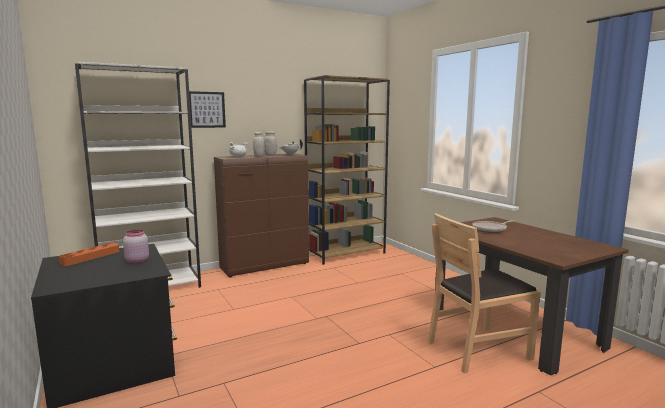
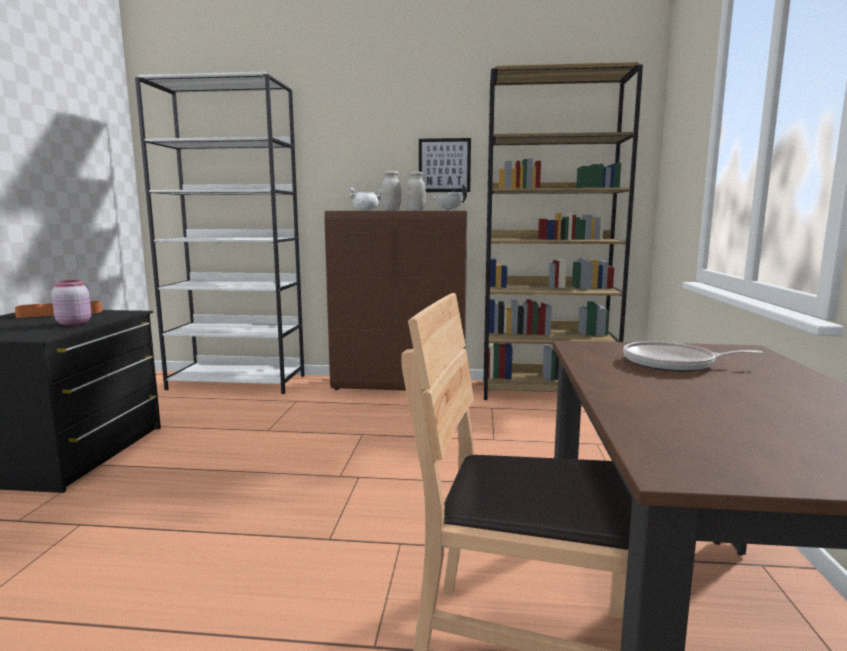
camera: 35 degrees right, 0 degrees up
(207, 109) = (332, 141): picture -> picture (444, 165)

